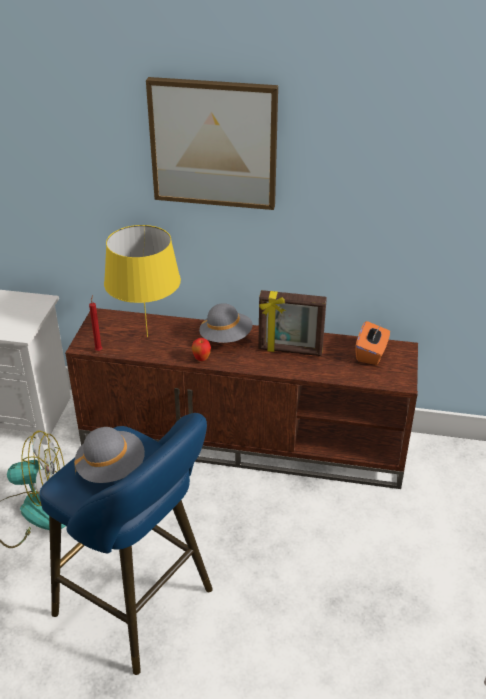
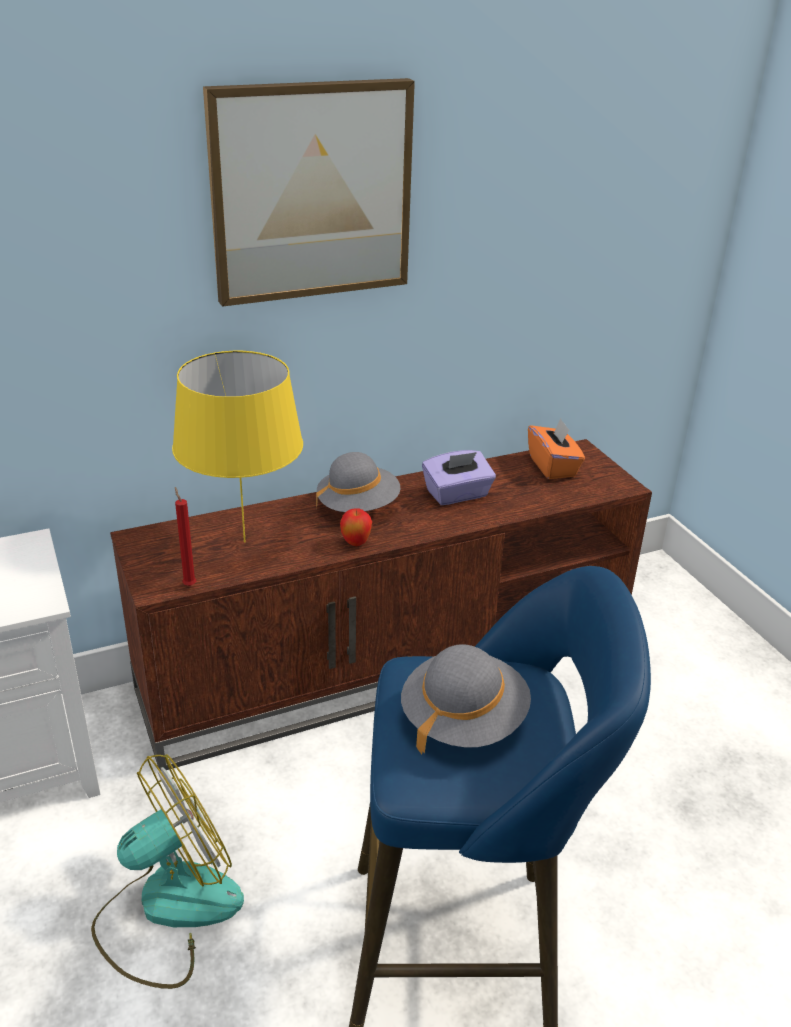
camera: 35 degrees left, 5 degrees down
(290, 350) = (457, 494): picture frame -> purple tissue box

